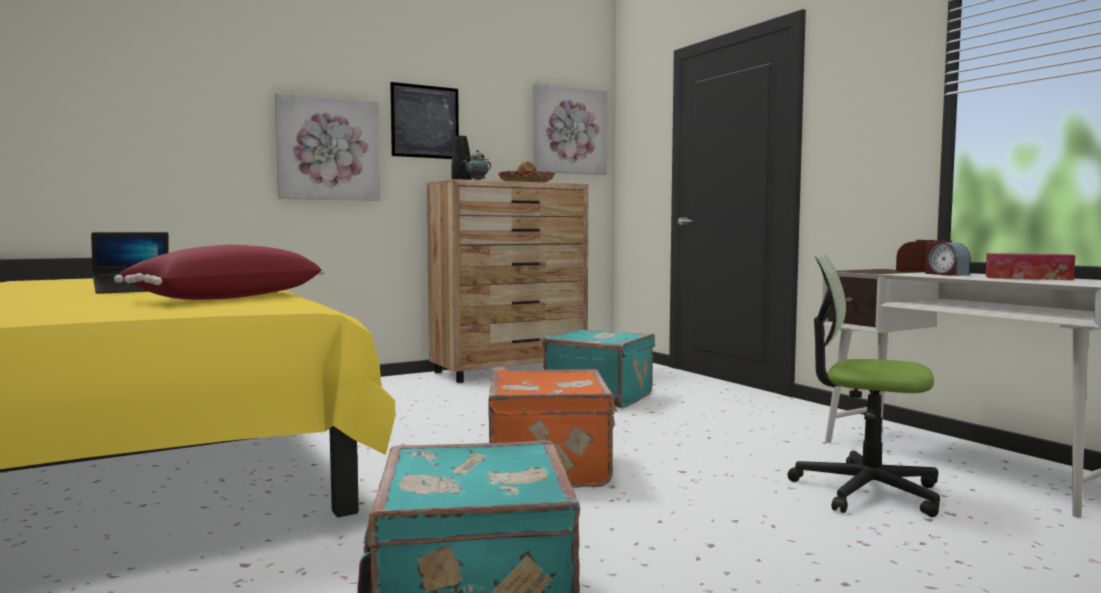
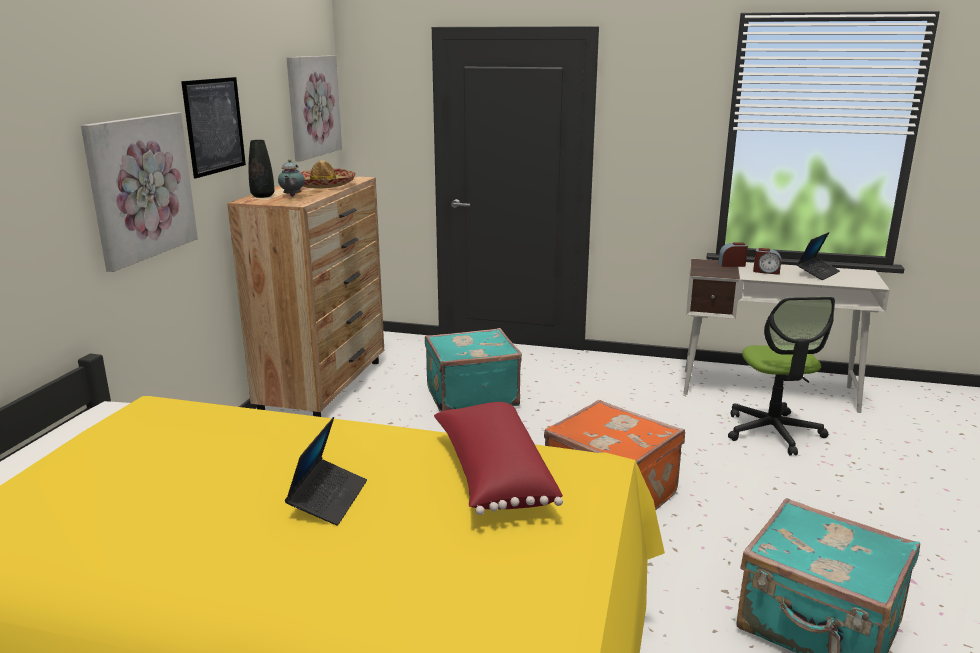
camera: 45 degrees left, 15 degrees up
(866, 490) = (773, 432): office chair -> office chair turned 75 degrees counterclockwise
(1027, 278) = (817, 273): tissue box -> laptop

